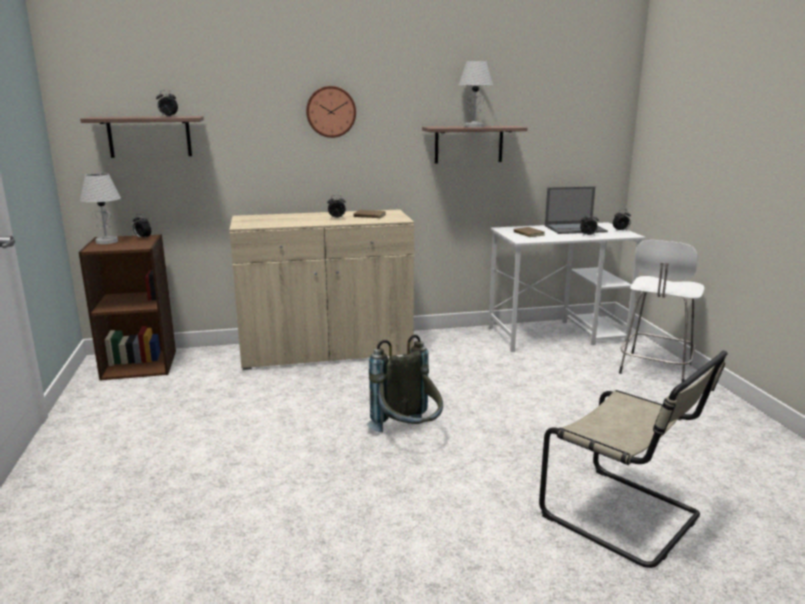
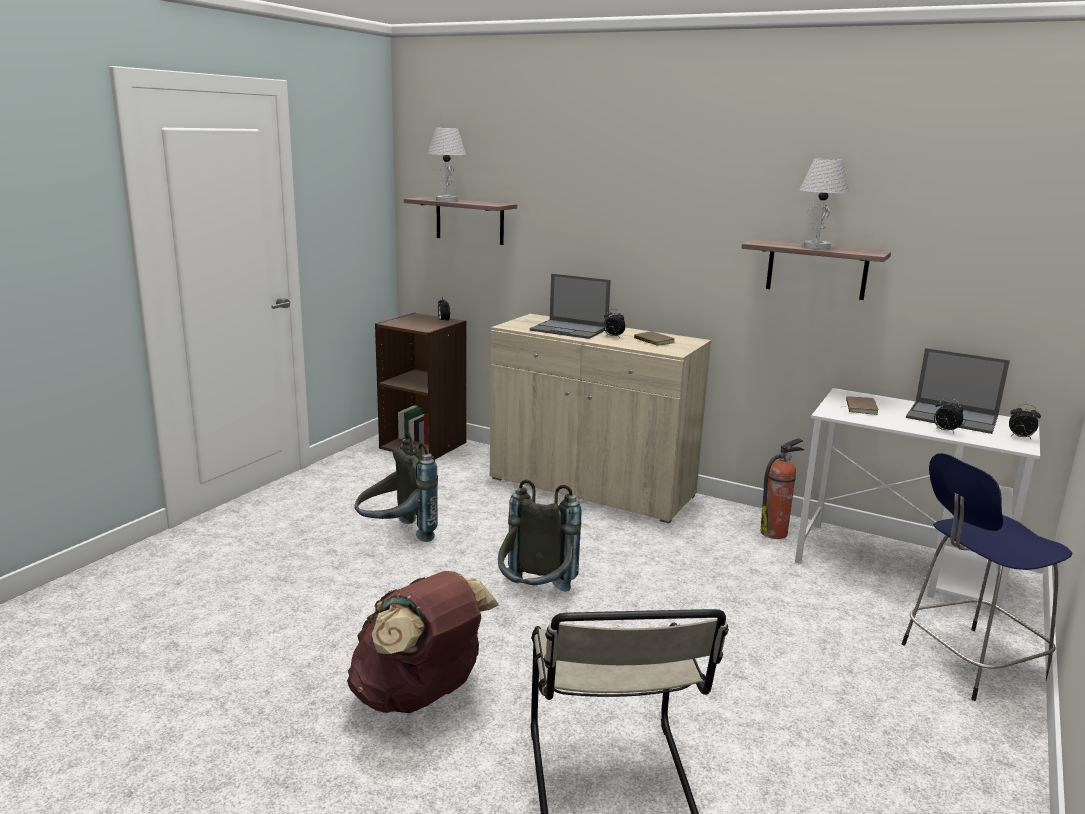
camera: 40 degrees right, 0 degrees up
(106, 241) = (412, 318): white table lamp -> white table lamp (446, 200)
(168, 116) = (478, 202): alarm clock -> none
(234, 440) = (396, 536): none -> grey backpack
(295, 220) = (570, 330): none -> laptop
(330, 111) = (644, 210): wall clock -> none
(445, 538) = (420, 696): none -> brown backpack
(475, 339) = (775, 532): none -> fire extinguisher
(655, 370) = (969, 663): white stool -> blue stool

